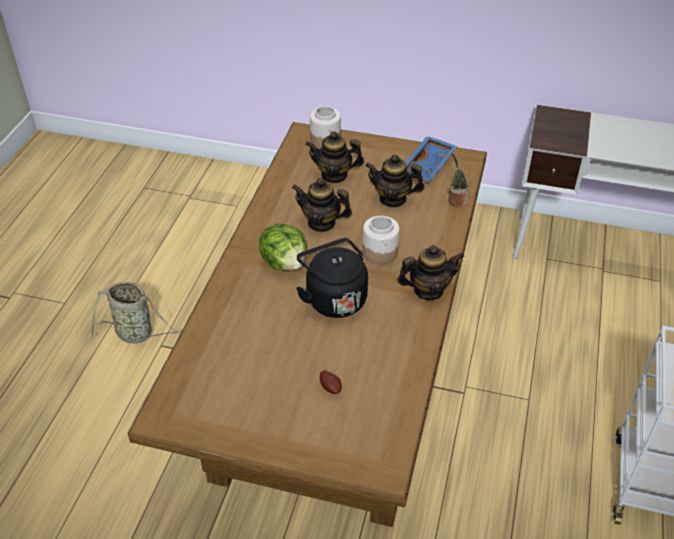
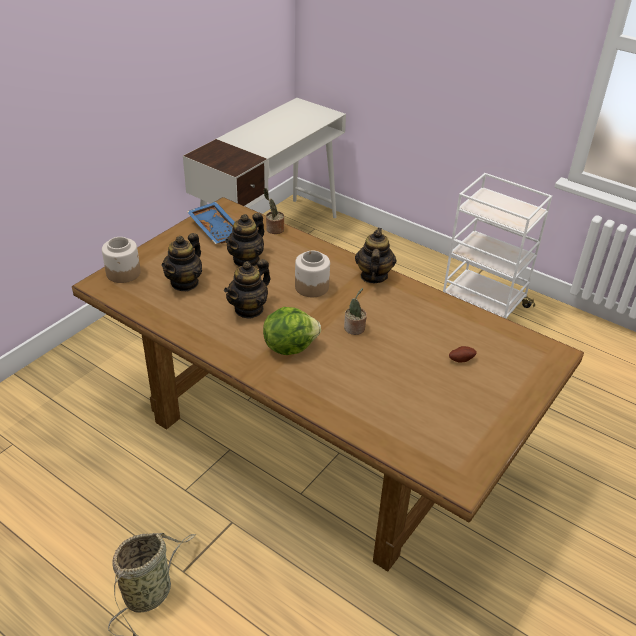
camera: 70 degrees left, 5 degrees down
(333, 298) = (355, 329): black kettle -> potted plant

